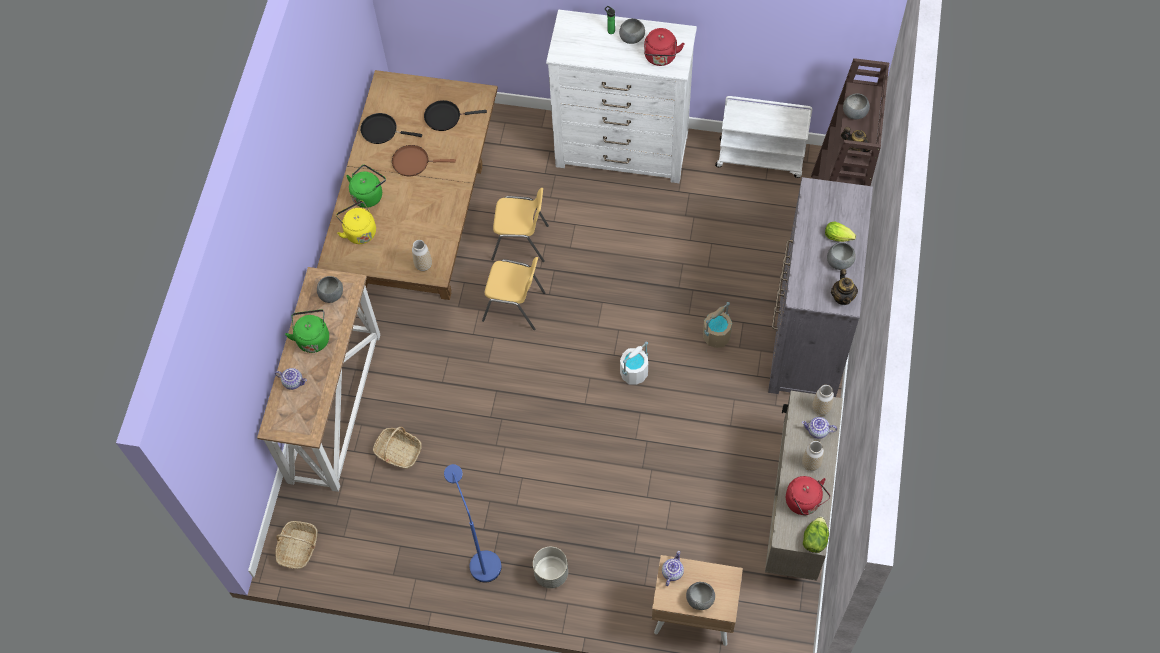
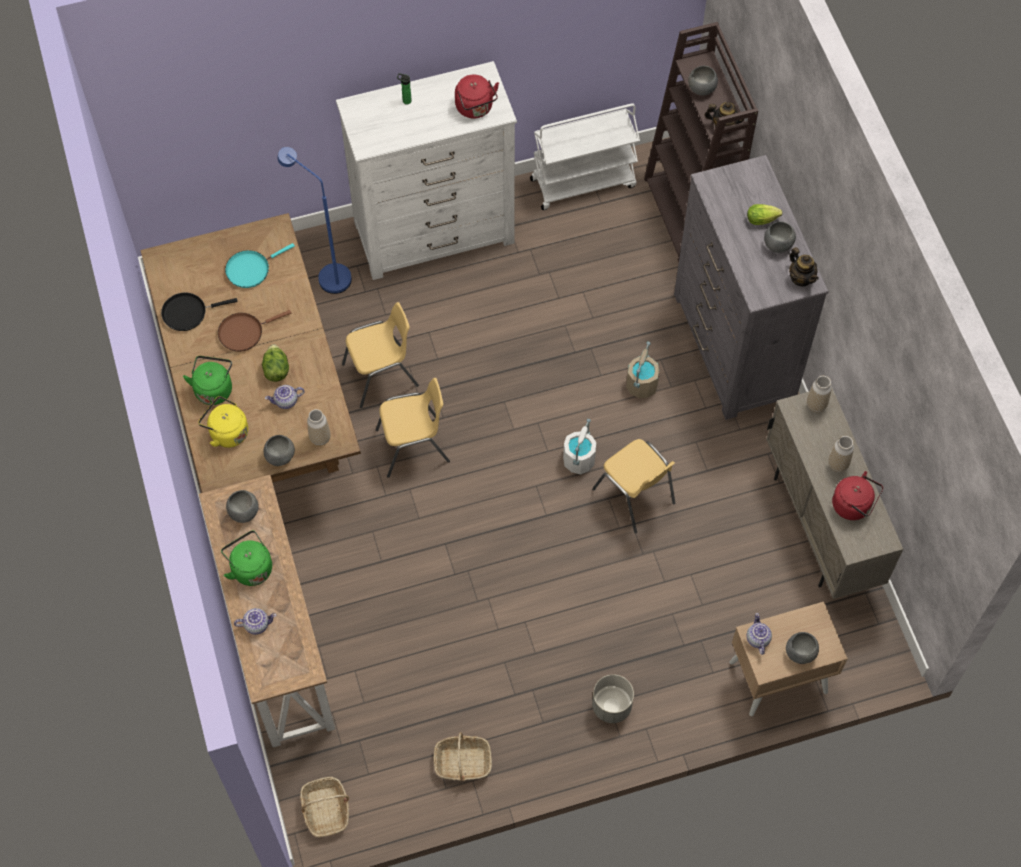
camera: 30 degrees left, 0 degrees up
(398, 452) = (376, 656): basket -> basket (462, 762)
(445, 117) = (250, 269): black frying pan -> turquoise frying pan
(481, 559) = (530, 727): blue floor lamp -> blue floor lamp (327, 275)
(632, 38) = (434, 100): grey bowl -> grey bowl (280, 456)
(661, 420) = (634, 497): none -> yellow chair
(814, 539) = (884, 538): lettuce -> lettuce (276, 369)
(817, 431) = (826, 429): teapot -> teapot (286, 402)

